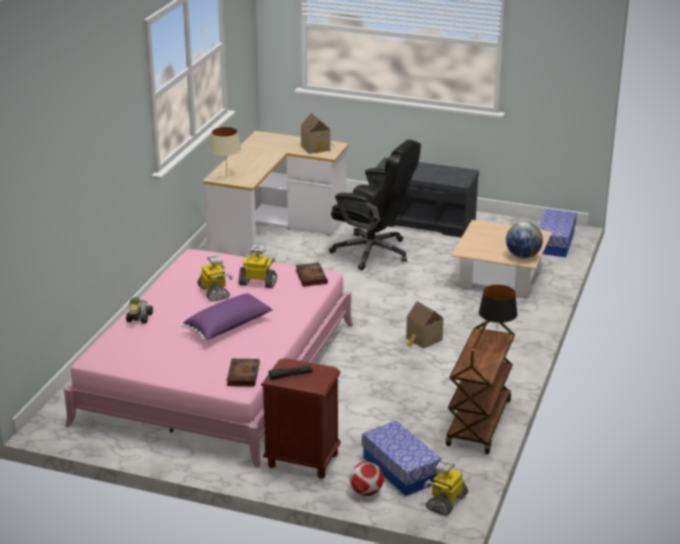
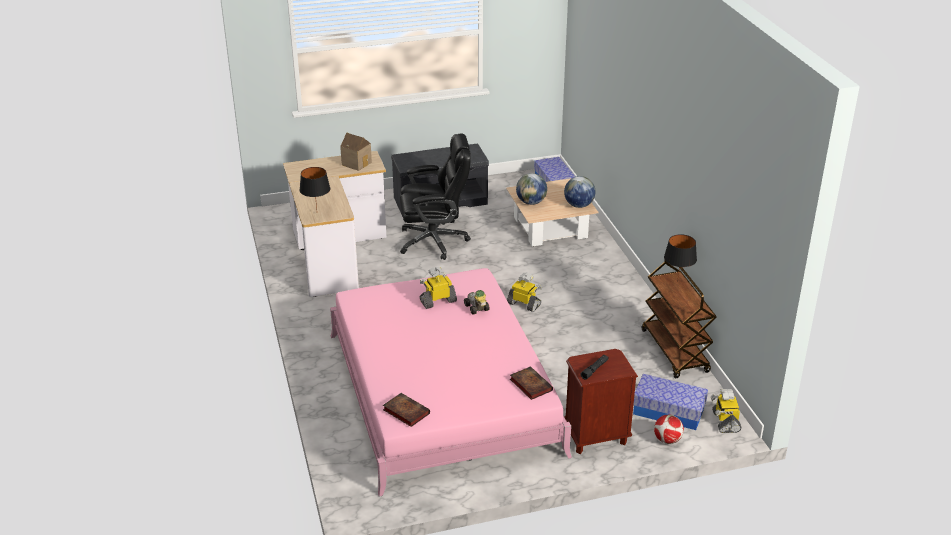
camera: 35 degrees left, 5 degrees up
(138, 319) = (385, 372): toy car -> toy car (476, 309)
(214, 292) = (415, 323): toy robot -> toy robot (524, 304)
(227, 175) = (317, 213): beige table lamp -> black table lamp
(229, 327) = (467, 349): purple pillow -> none
(310, 276) = (470, 280): book -> book (405, 411)
(423, 340) = (559, 301): toy house -> none
(478, 239) = (531, 202): none -> globe

